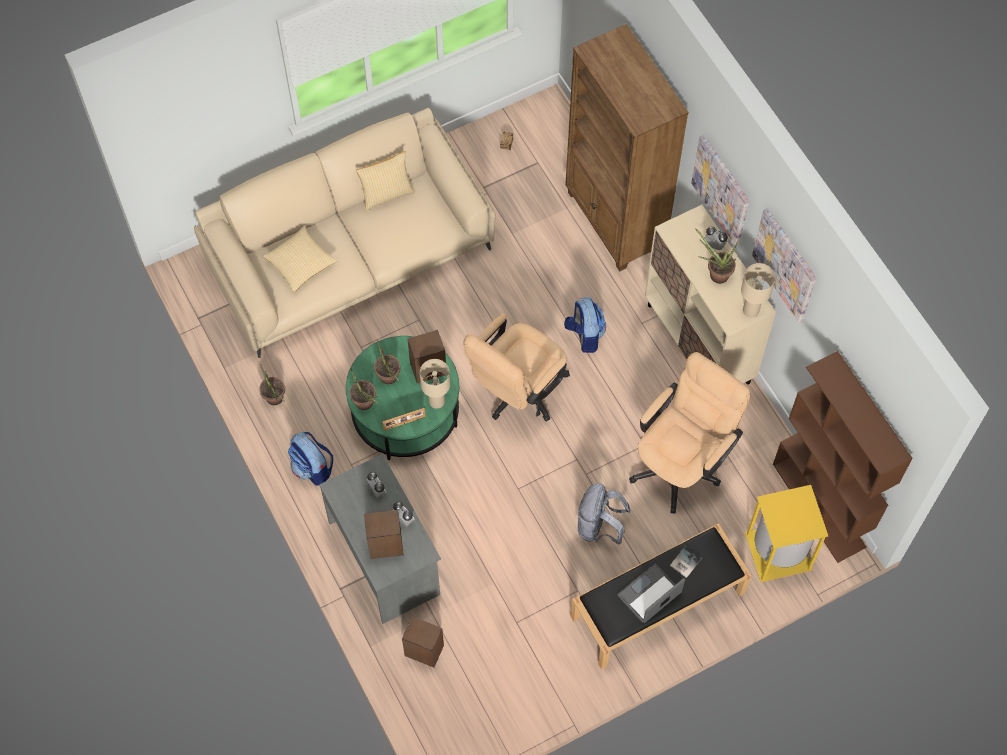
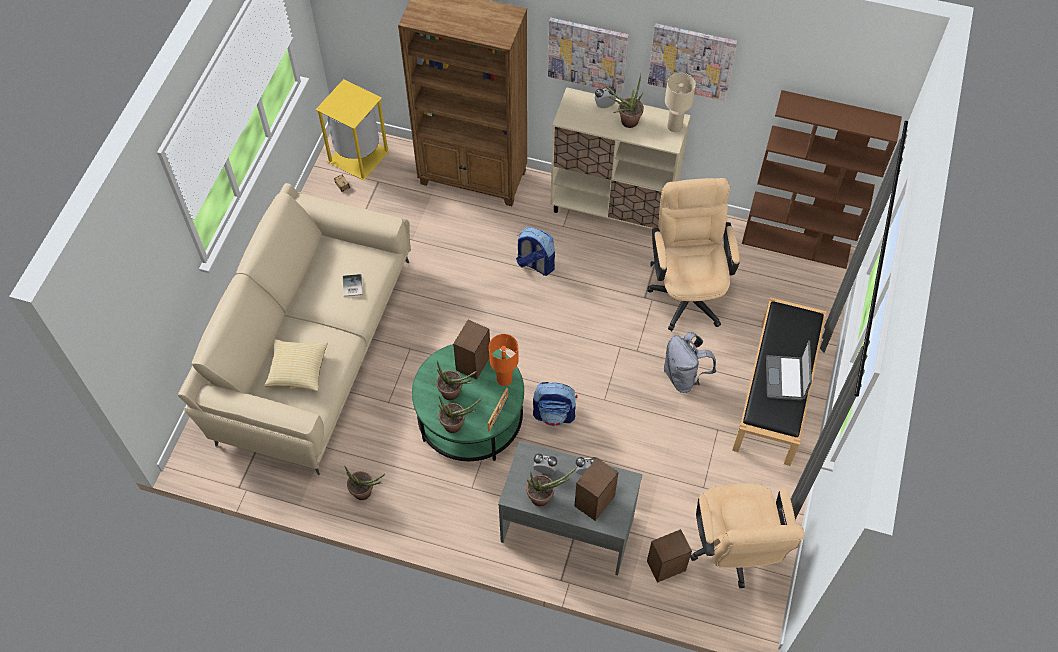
camera: 45 degrees left, 5 degrees down
(312, 468) = (446, 515): backpack -> backpack (554, 414)
(355, 510) = (544, 497): none -> potted plant
(386, 194) = (309, 271): pillow -> none
(437, 401) = (504, 379): beige table lamp -> orange table lamp
(517, 393) = (532, 338): beige office chair -> beige office chair (733, 551)
(684, 562) = (781, 338): book -> book (351, 286)
(777, 552) = (806, 293): yellow trash can -> yellow trash can (358, 157)

